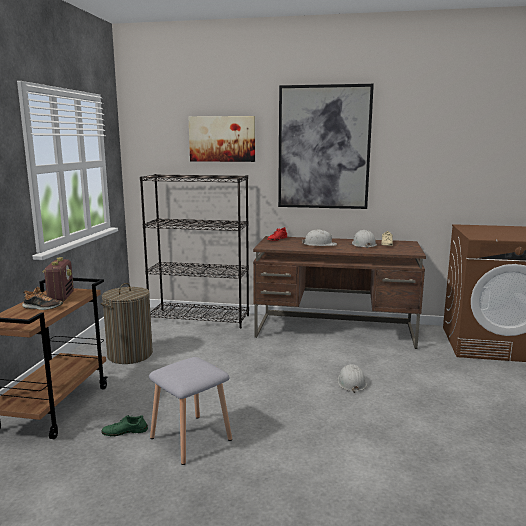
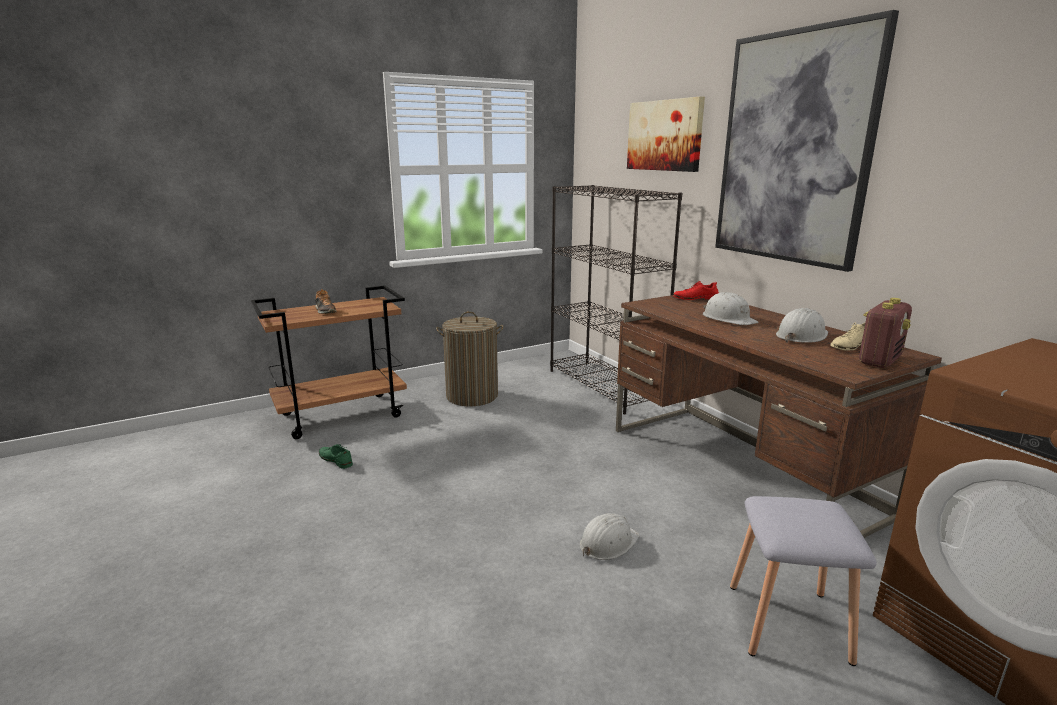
camera: 50 degrees right, 5 degrees up
(61, 297) = (359, 307): radio -> radio (879, 360)
(191, 438) = (356, 496): grey stool -> grey stool (789, 622)

